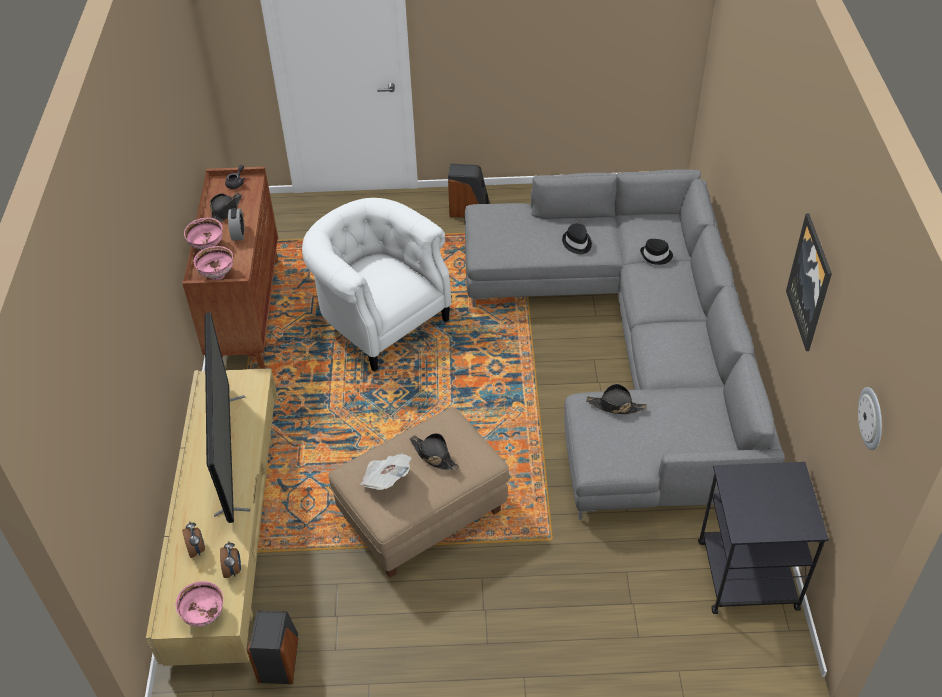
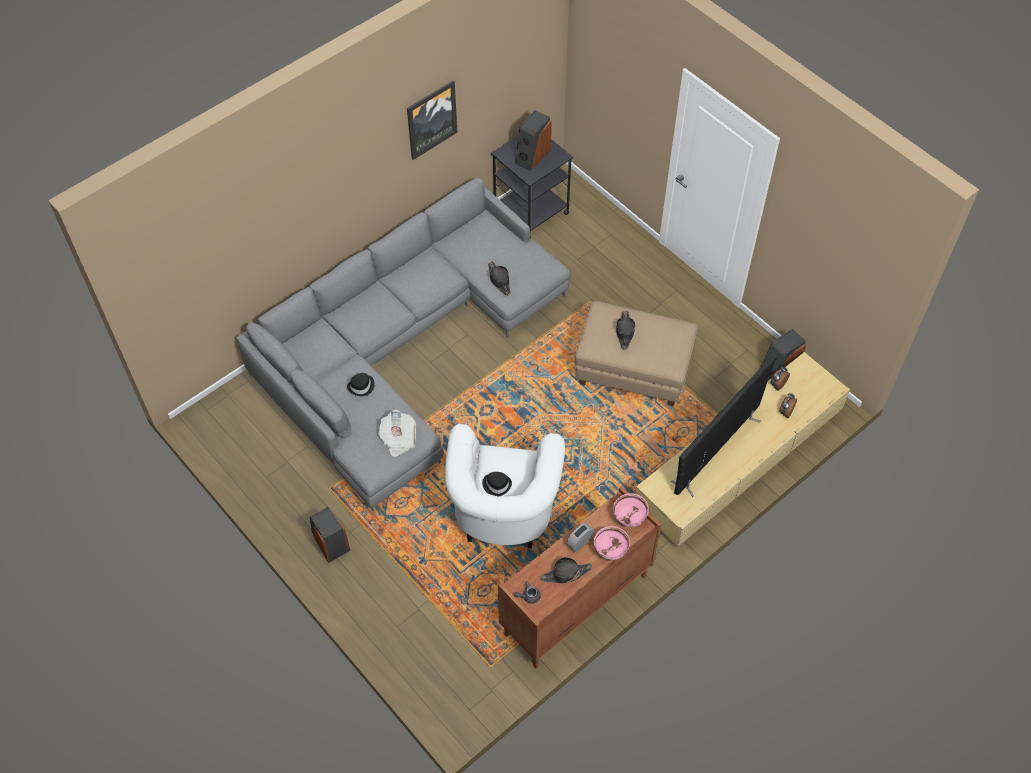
camera: 130 degrees left, 10 degrees up
(204, 615) = (812, 375): pink bowl -> none
(386, 479) = (662, 343): newspaper -> newspaper (398, 439)
(656, 256) = (339, 333): black hat -> black hat (497, 485)
(766, 499) = (532, 156): none -> speaker
(872, 418) = (529, 47): wall clock -> none

